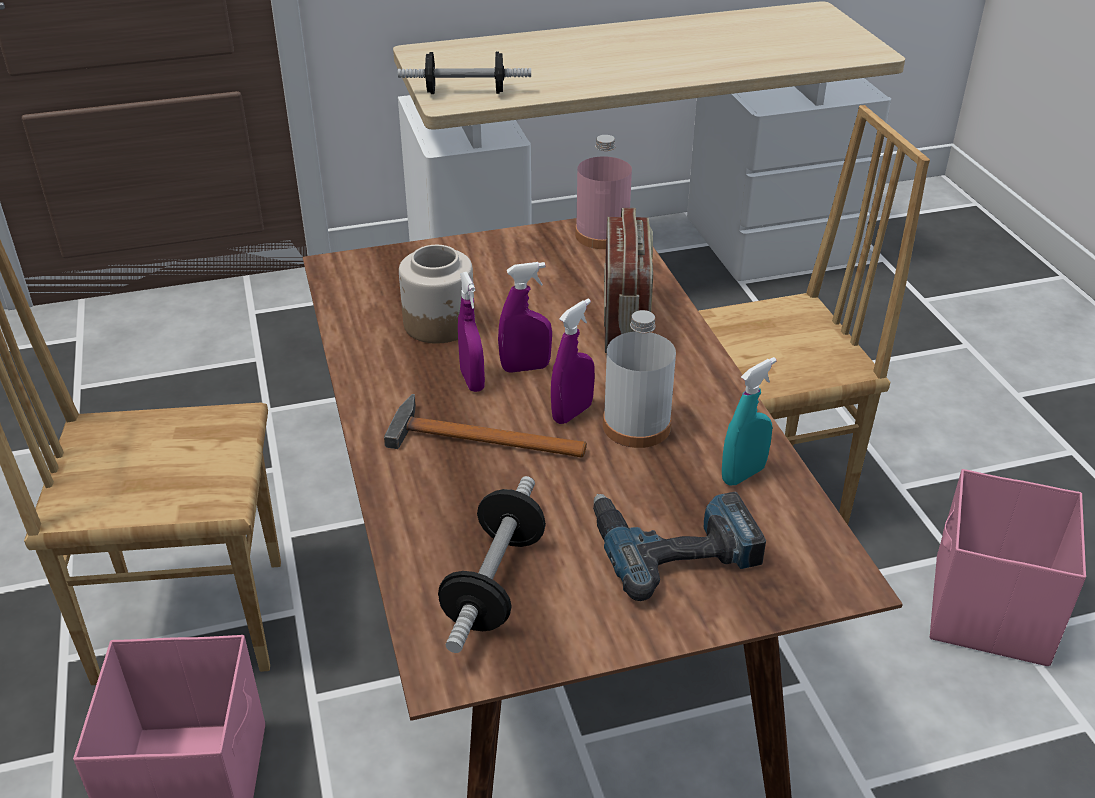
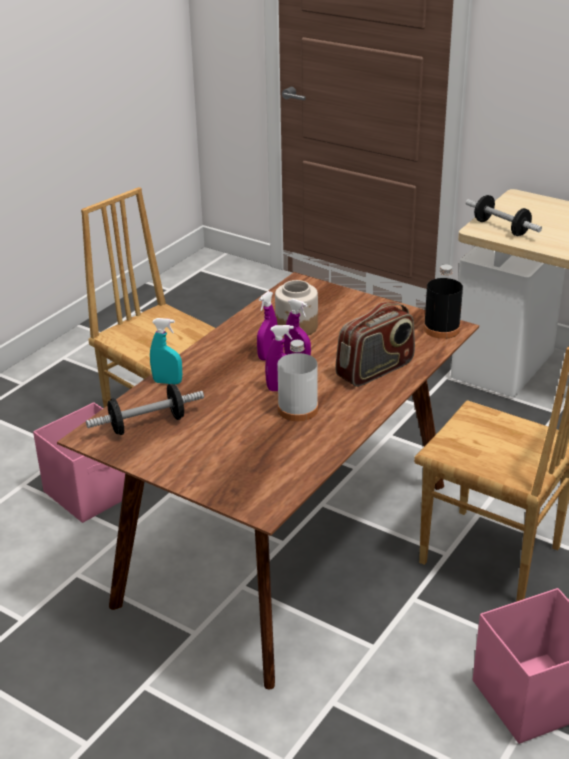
camera: 50 degrees right, 5 degrees down
(477, 438) = (230, 376): hammer -> none
(602, 235) = (441, 329): pink bottle -> black bottle
(673, 545) = (227, 455): power drill -> none
(743, 474) = (303, 452): turquoise spray bottle -> turquoise spray bottle (167, 382)

